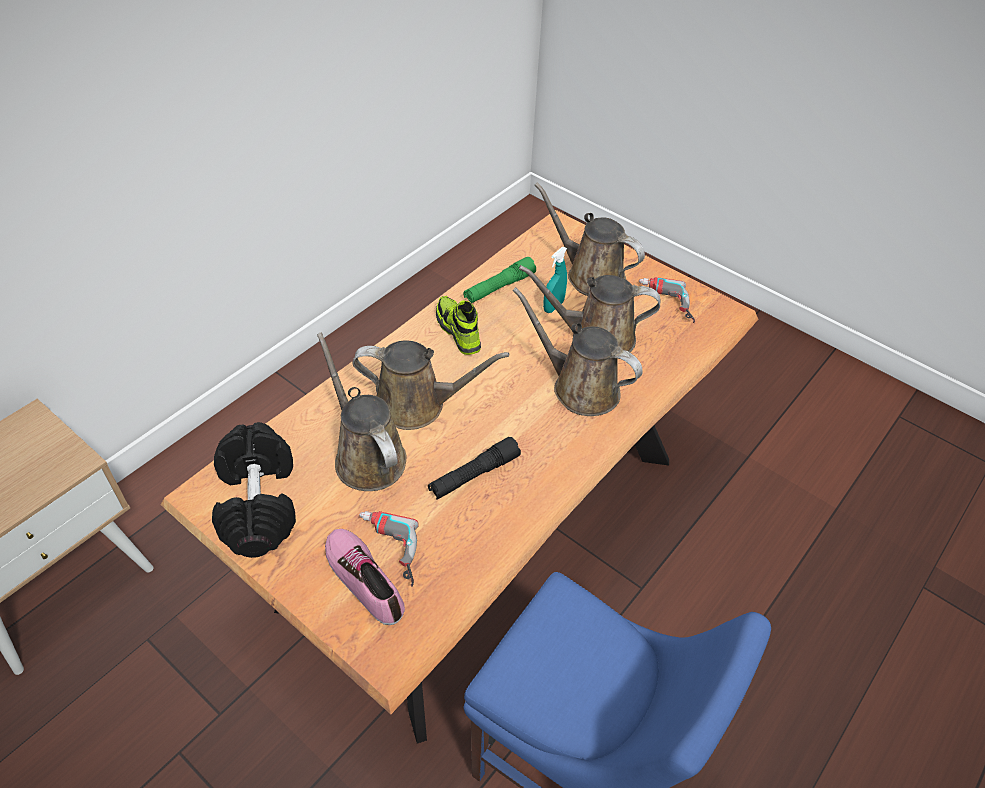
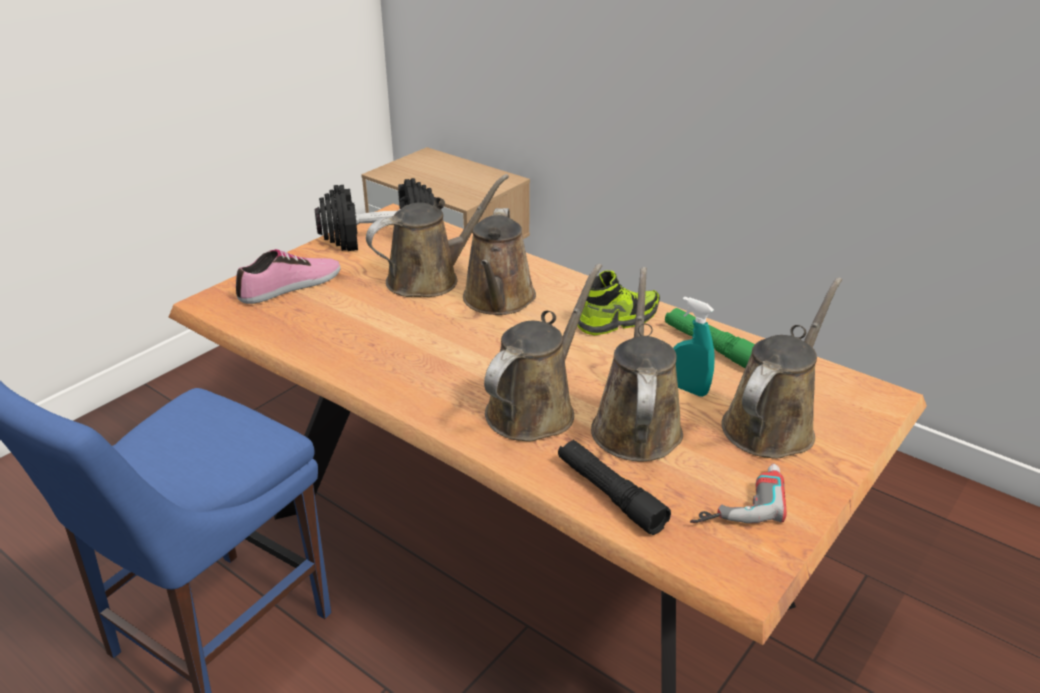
camera: 90 degrees right, 15 degrees down
(386, 550) = (318, 294): power drill -> none
(474, 475) = (399, 336): black flashlight -> black flashlight (610, 494)

